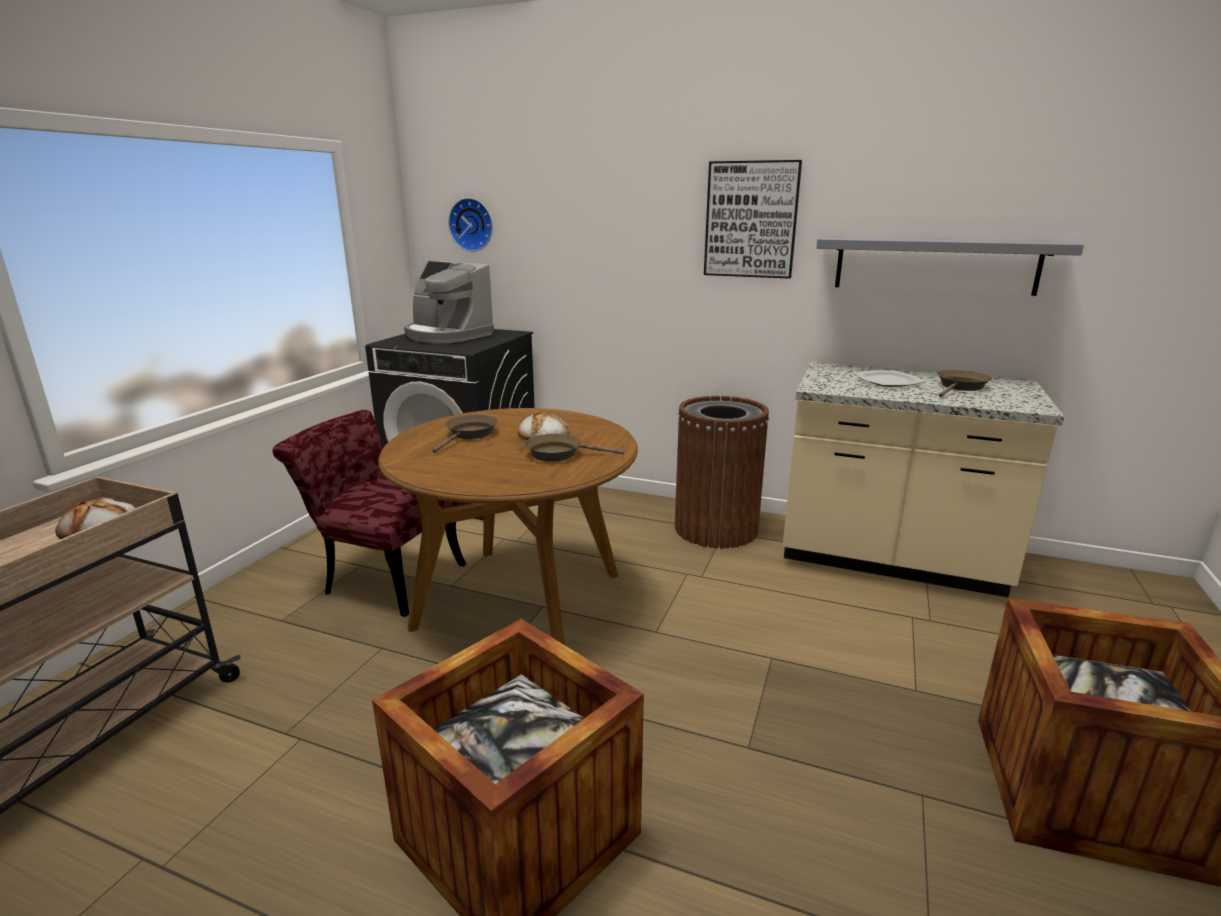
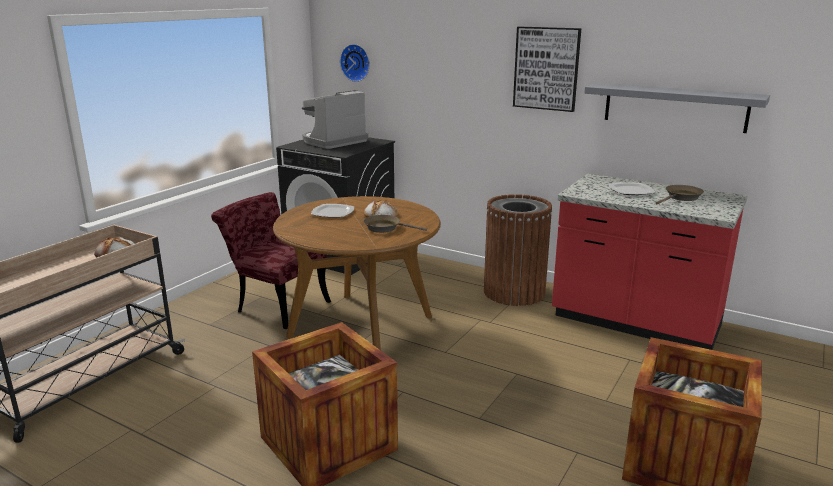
camera: 10 degrees right, 0 degrees up
(447, 335) = (333, 141): coffee machine -> coffee machine turned 90 degrees clockwise
(470, 434) = (333, 212): brown frying pan -> plate
(890, 560) = (635, 323): beige counter -> red counter

